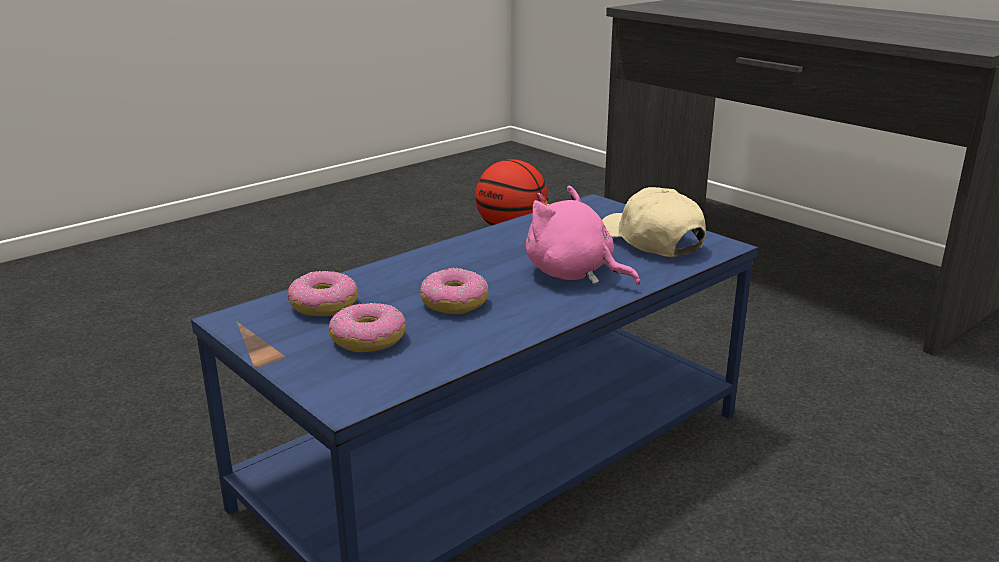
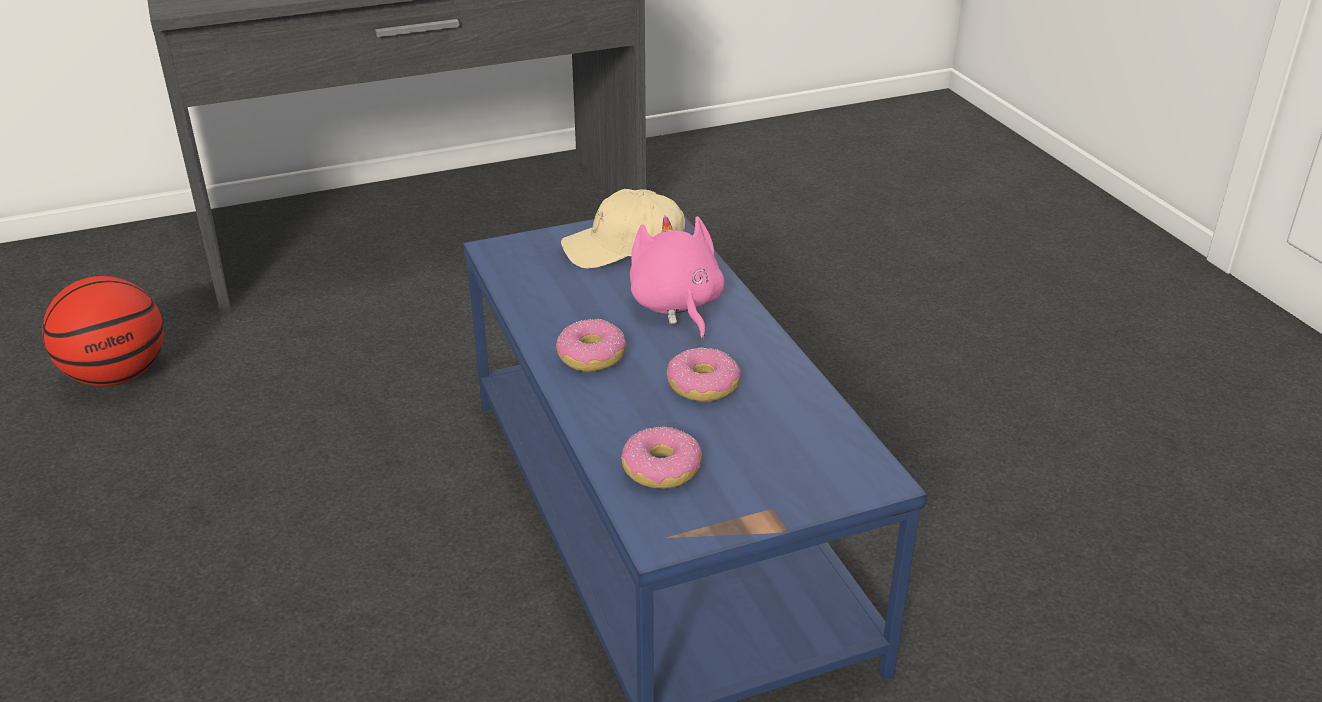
camera: 70 degrees left, 10 degrees up
(369, 339) = (759, 450): donut -> donut (591, 356)
(573, 274) = (676, 306): pink plush toy -> pink plush toy turned 105 degrees clockwise

